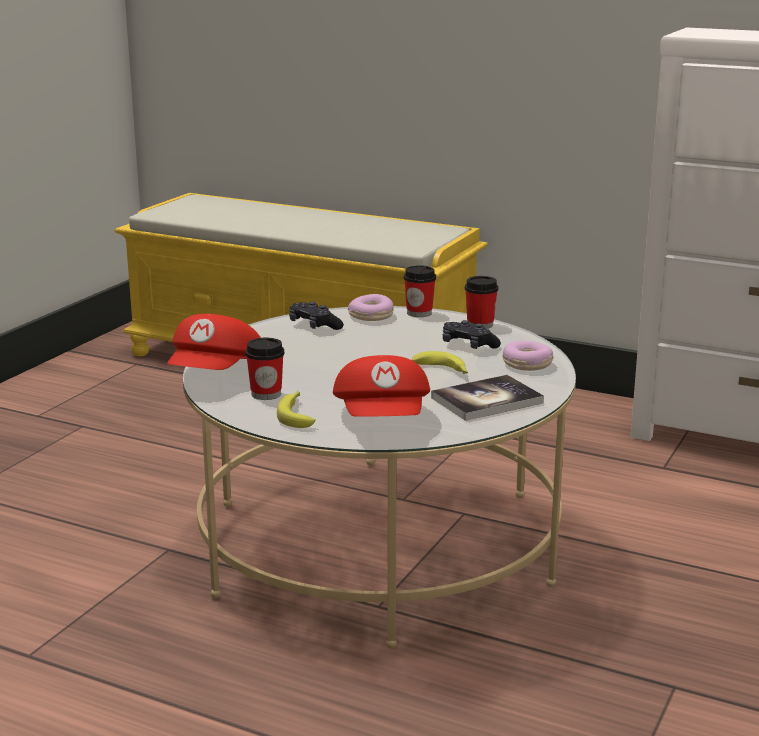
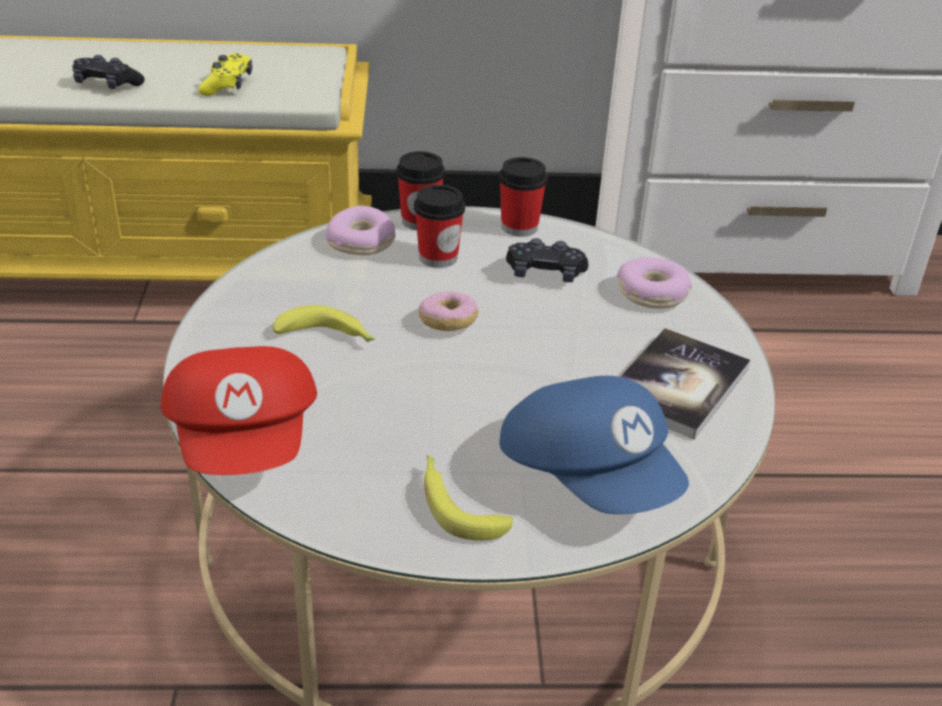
camera: 30 degrees left, 15 degrees up
(266, 394) = (366, 468): cup -> cup (438, 257)
(314, 326) = (299, 283): black game controller -> black game controller (107, 85)
(368, 237) = (227, 85): none -> yellow game controller
(380, 354) = (448, 322): none -> donut
(383, 420) = (590, 476): red cap -> blue cap
(443, 371) = (565, 337): banana -> banana (327, 337)

